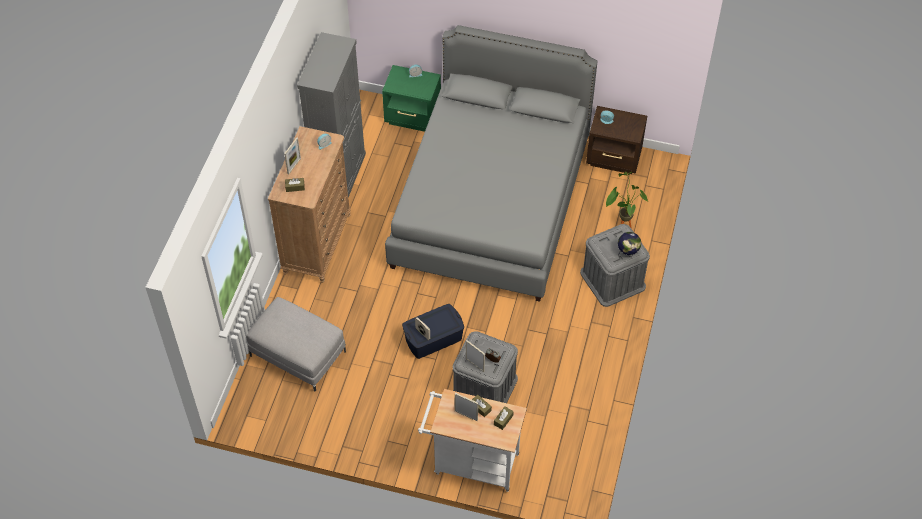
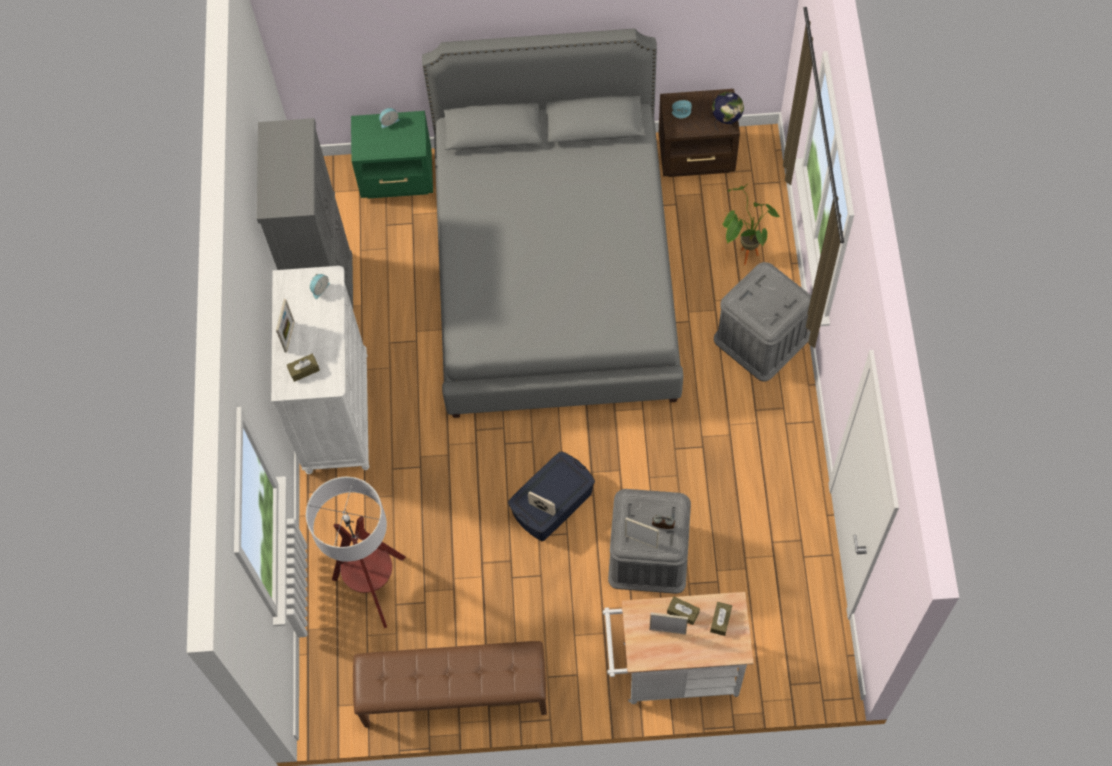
camera: 15 degrees left, 10 degrees up
(298, 353) = (374, 587): grey ottoman -> floor lamp
(317, 244) = (336, 413): brown dresser -> white dresser
(323, 433) = (454, 695): none -> brown bench
(627, 254) = (785, 307): globe -> globe (726, 121)

